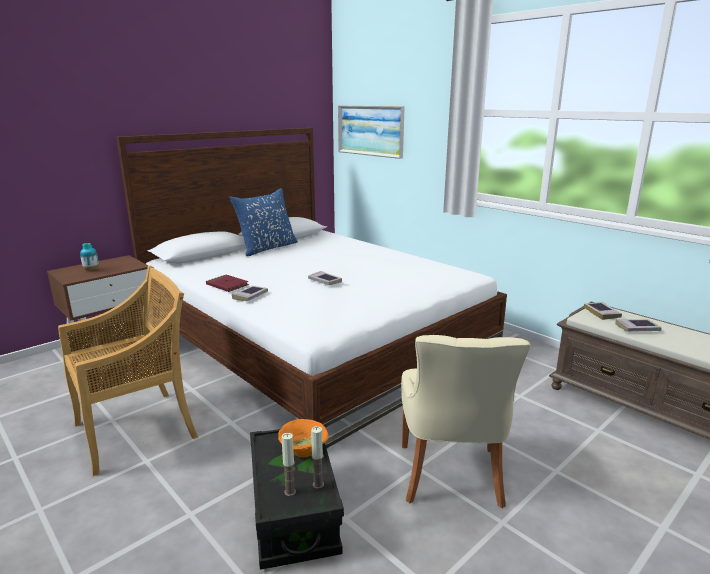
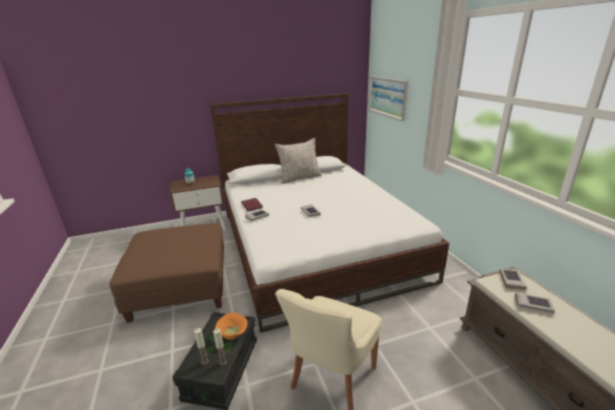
camera: 25 degrees right, 5 degrees up
(138, 429) = (181, 286): beige chair -> brown ottoman
(267, 248) = (299, 178): blue pillow -> grey pillow

